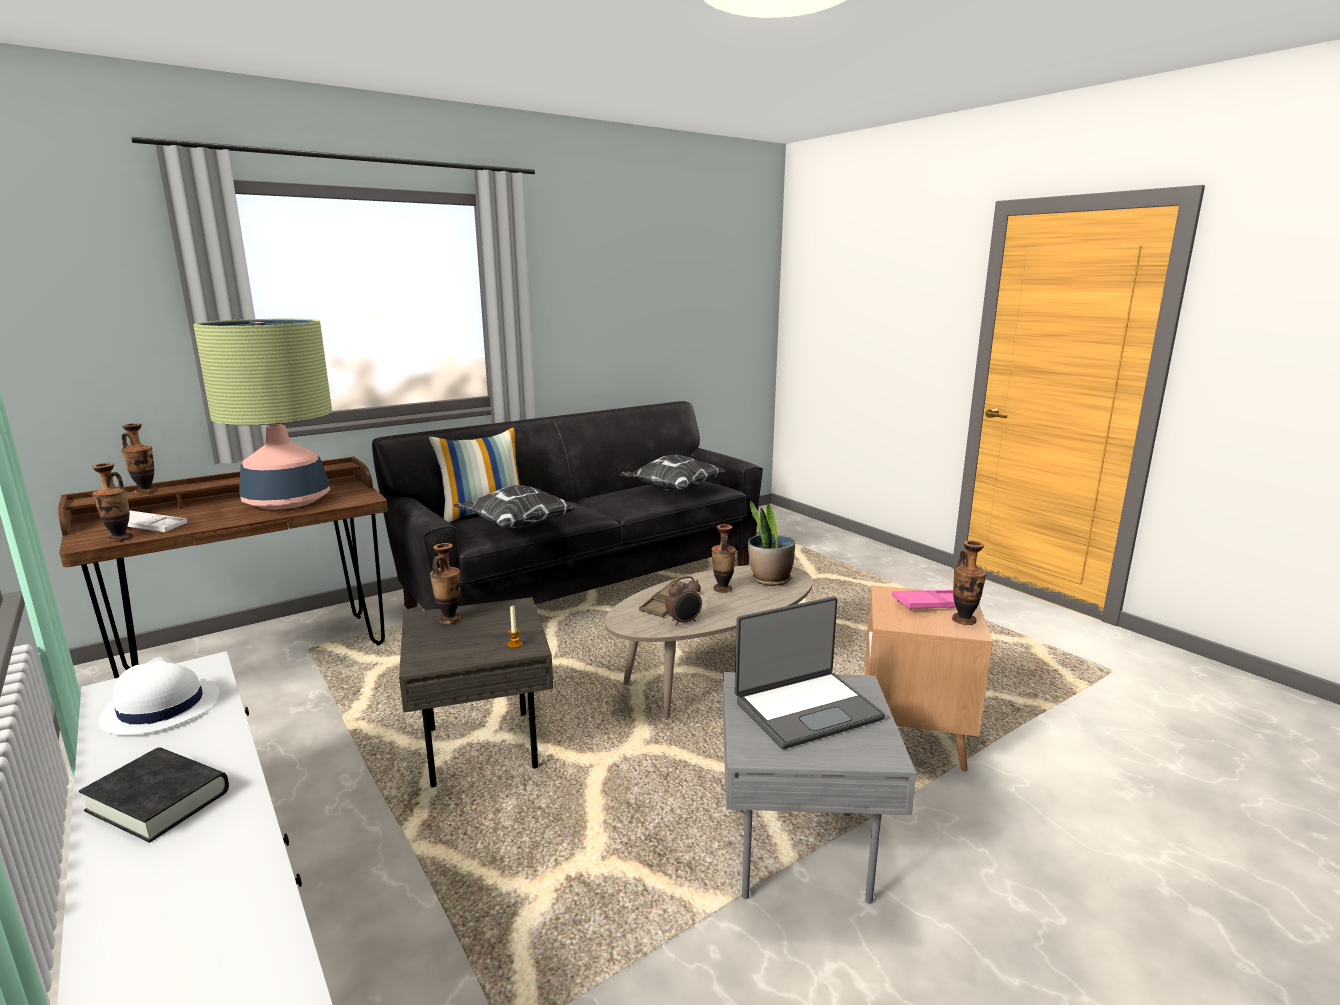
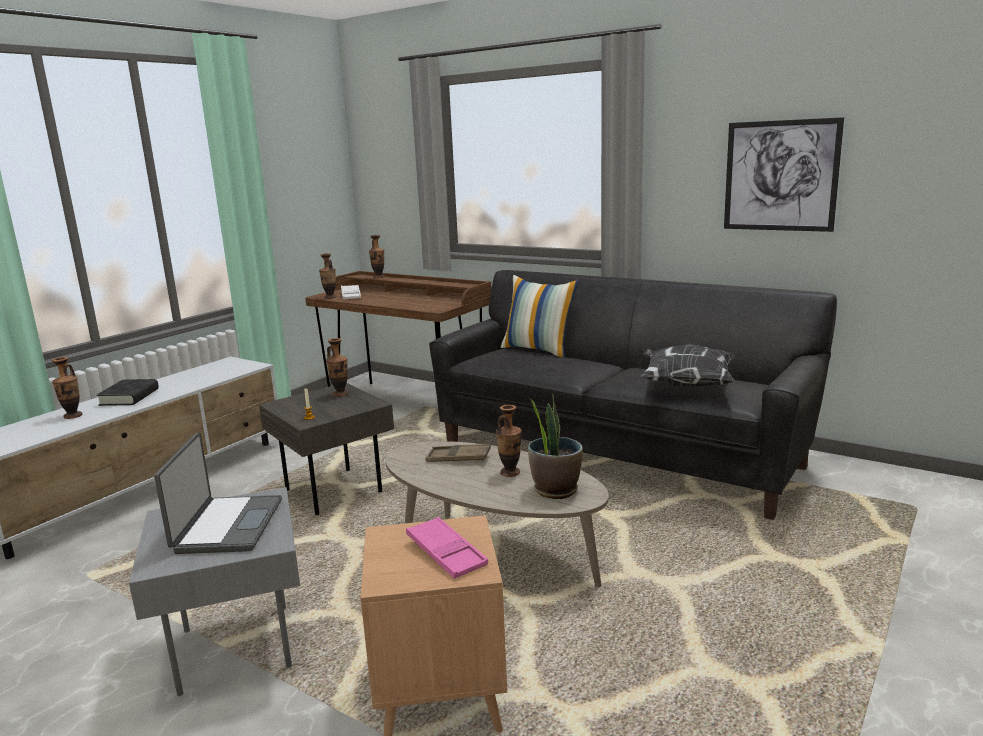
camera: 70 degrees right, 0 degrees up
(160, 708) = (210, 373): white hat -> none
(287, 501) = (416, 300): table lamp -> none
(516, 526) = (507, 363): pillow -> none
(624, 314) = (780, 176): none -> picture
(684, 622) = (423, 471): alarm clock -> none
(806, 709) = (227, 526): laptop -> laptop turned 135 degrees counterclockwise
(964, 620) = (411, 576): vase -> vase (73, 416)

